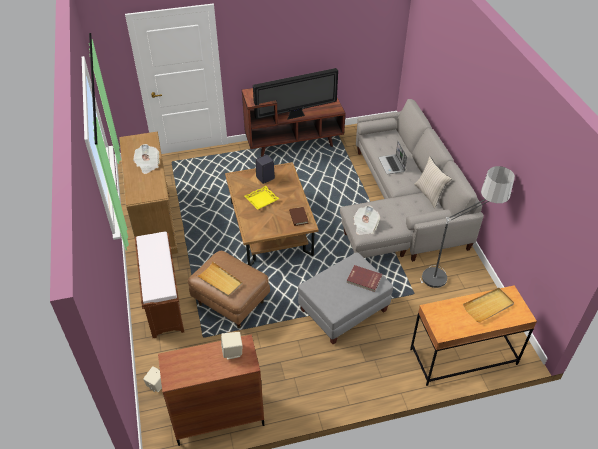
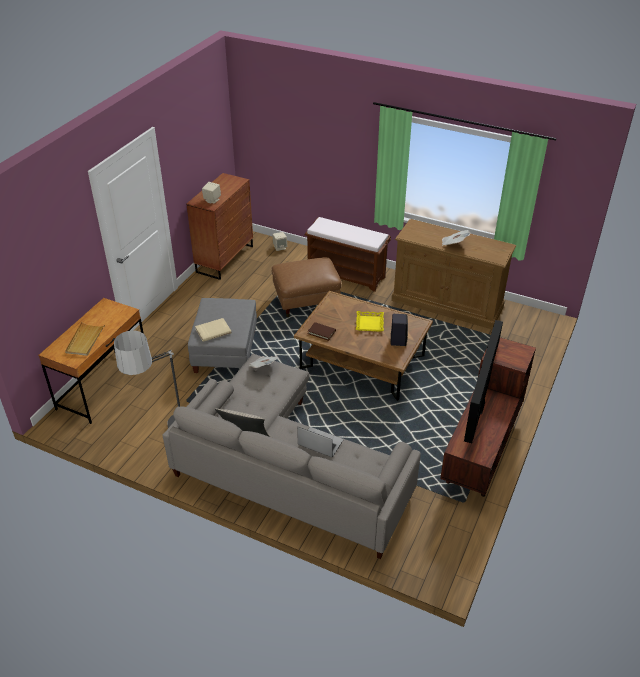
camera: 130 degrees right, 5 degrees down
(220, 280) = (305, 265): beige tray -> none
(364, 279) = (213, 330): red book -> beige book

